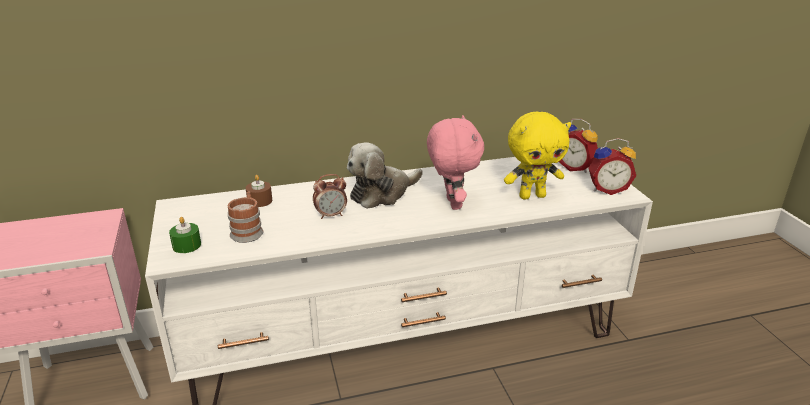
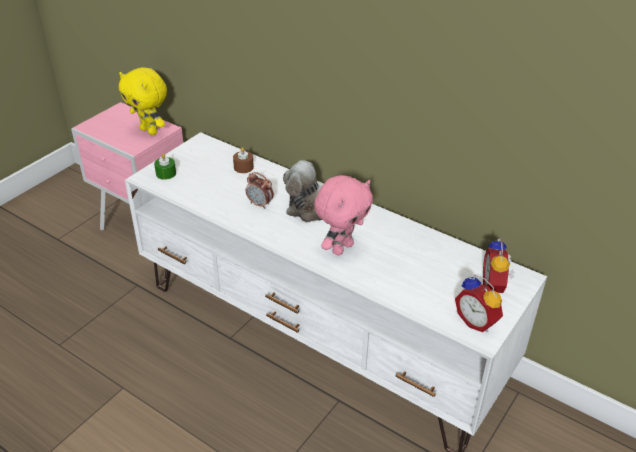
camera: 50 degrees right, 10 degrees up
(248, 231) = (204, 184): mug -> none
(532, 196) = (407, 283): yellow plush toy -> yellow plush toy (150, 131)

